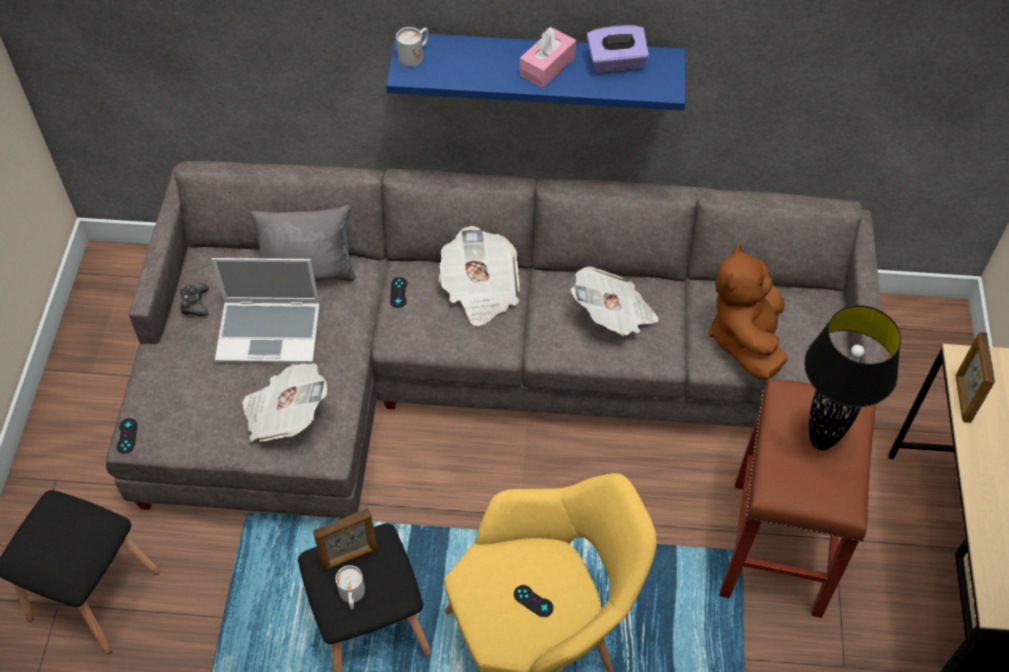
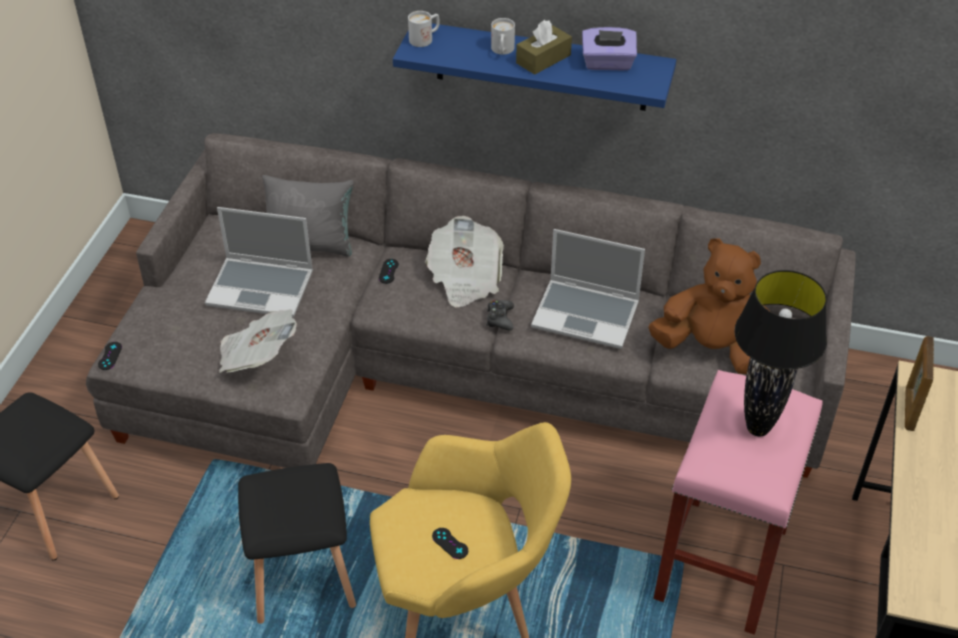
camera: 10 degrees right, 10 degrees down
(195, 303) = (200, 257): black game controller -> black game controller (500, 318)
(350, 557) = (286, 484): picture frame -> none
(352, 596) = (279, 517): white mug -> white mug (502, 51)
(547, 66) = (543, 59): pink tissue box -> brown tissue box
(613, 315) = (587, 315): newspaper -> laptop
(745, 337) = (712, 349): brown plush toy -> brown plush toy turned 90 degrees clockwise
(776, 545) = (720, 561): brown stool -> pink stool

